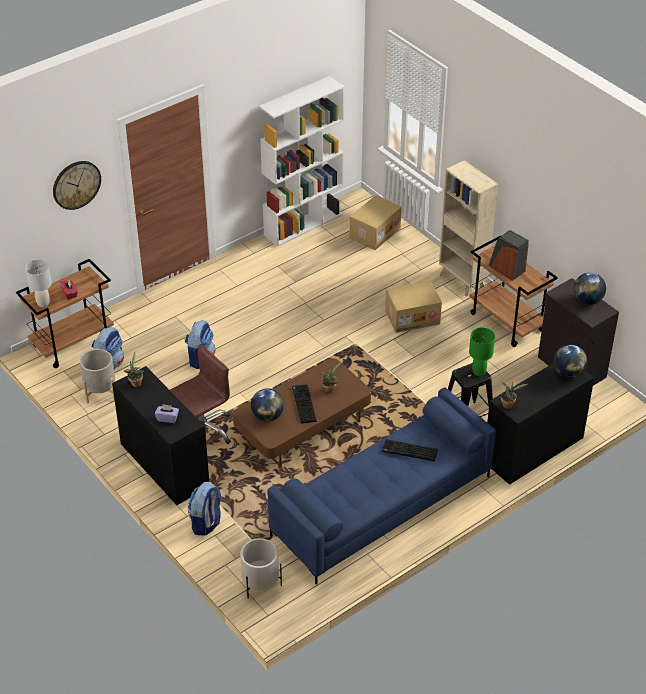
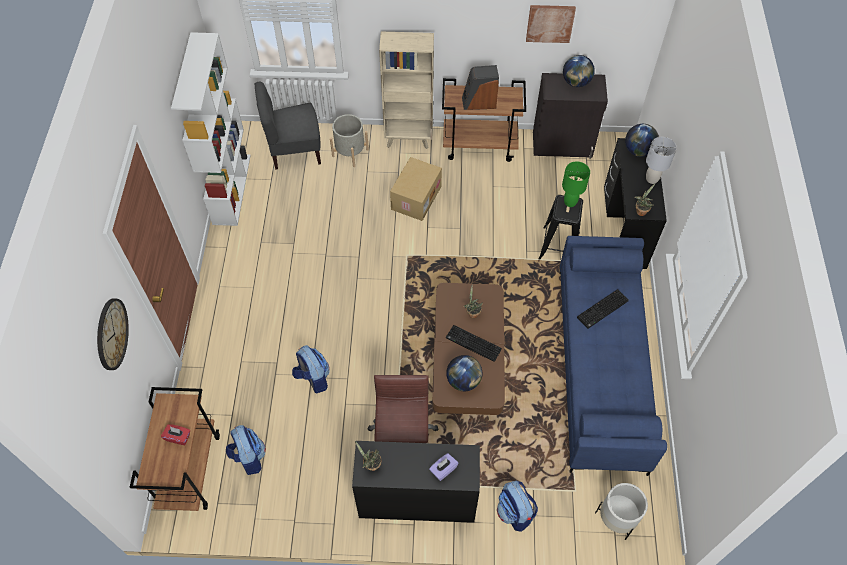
camera: 50 degrees left, 15 degrees up
(43, 303) = (167, 471): grey table lamp -> grey table lamp (652, 179)
(100, 391) = (276, 489): grey planter -> grey planter (350, 153)
(374, 232) = (295, 151): cardboard box -> grey chair
(582, 227) = (550, 23): none -> picture

